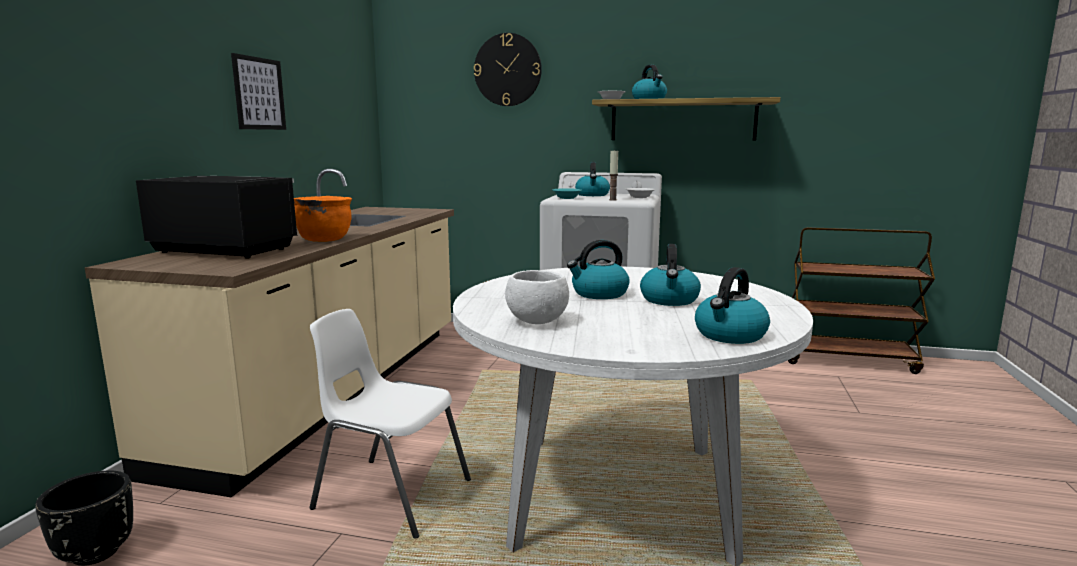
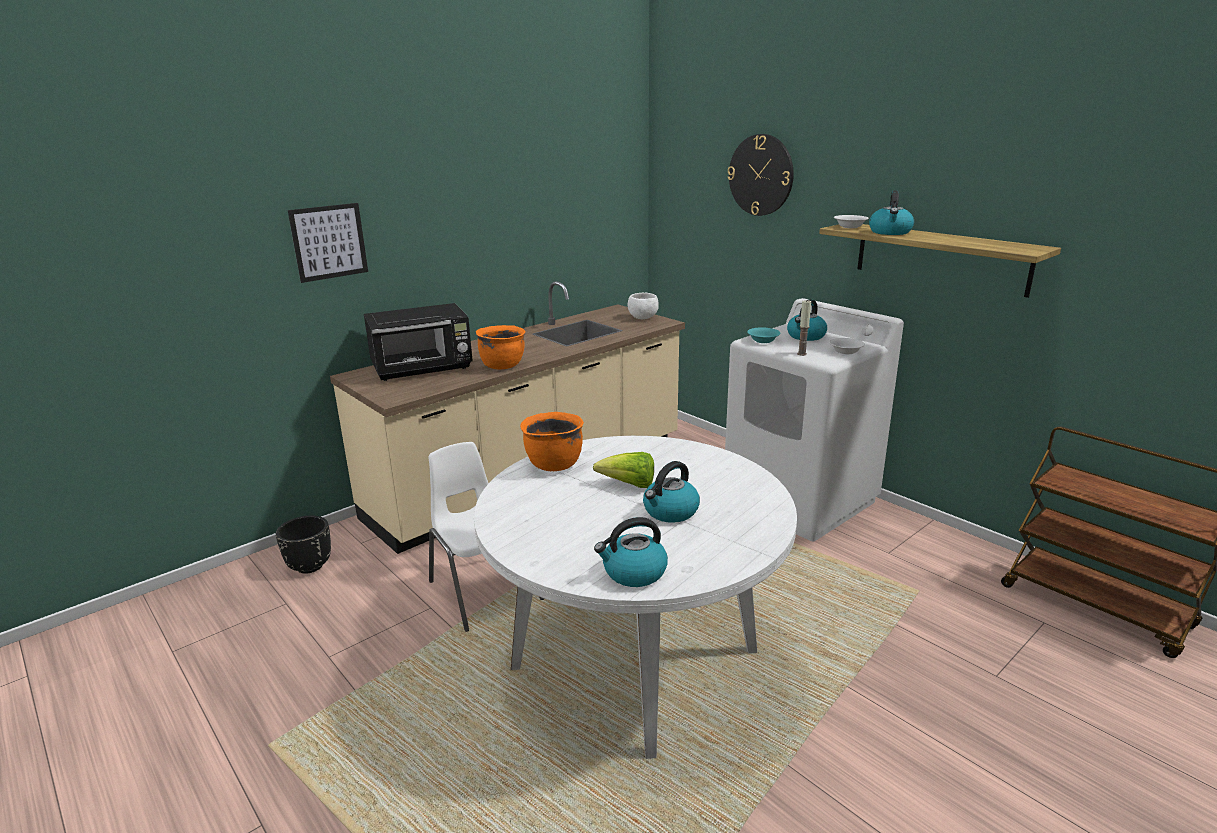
camera: 35 degrees right, 10 degrees up
(224, 250) = (423, 369): black microwave -> black microwave turned 105 degrees clockwise
(259, 93) = (493, 220): picture -> picture (329, 242)
(498, 295) = (553, 464): none -> orange cooking pot
(537, 321) = (528, 507): white bowl -> white bowl (643, 318)
(599, 294) = (629, 485): kettle -> lettuce

